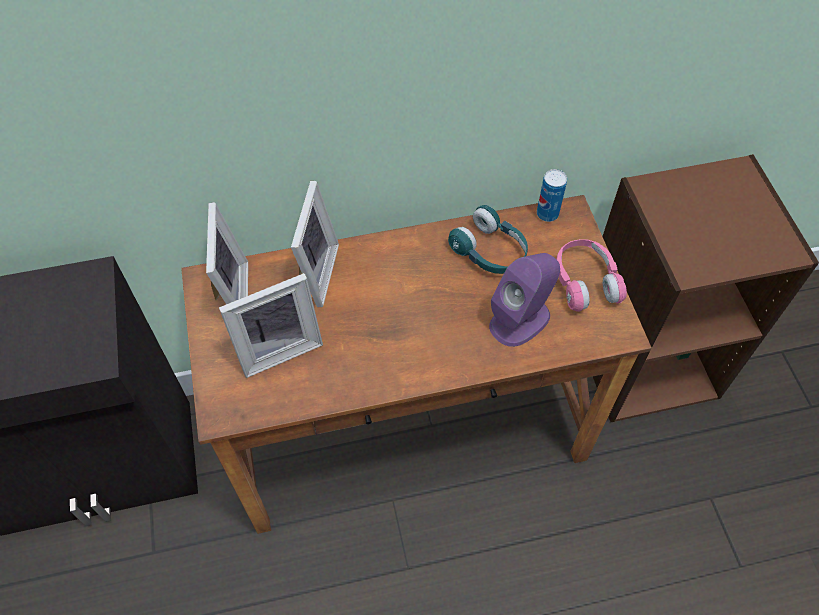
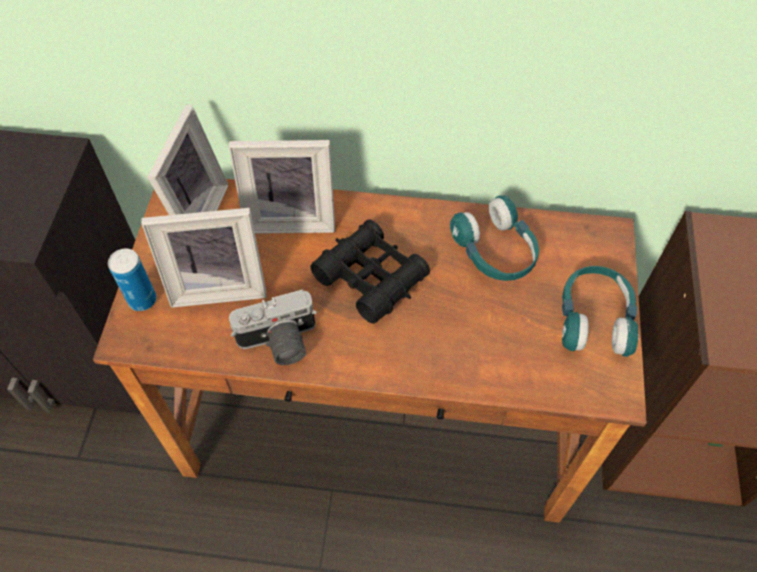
camera: 20 degrees right, 0 degrees up
(313, 273) = (291, 217): picture frame -> picture frame turned 60 degrees clockwise
(350, 378) = (279, 344): none -> camera
(401, 302) = (371, 277): none -> black binoculars
(520, 320) = (498, 339): purple speaker -> none
(547, 214) = (580, 228): can -> can (142, 300)
(585, 282) = (594, 319): pink headphones -> turquoise headphones

